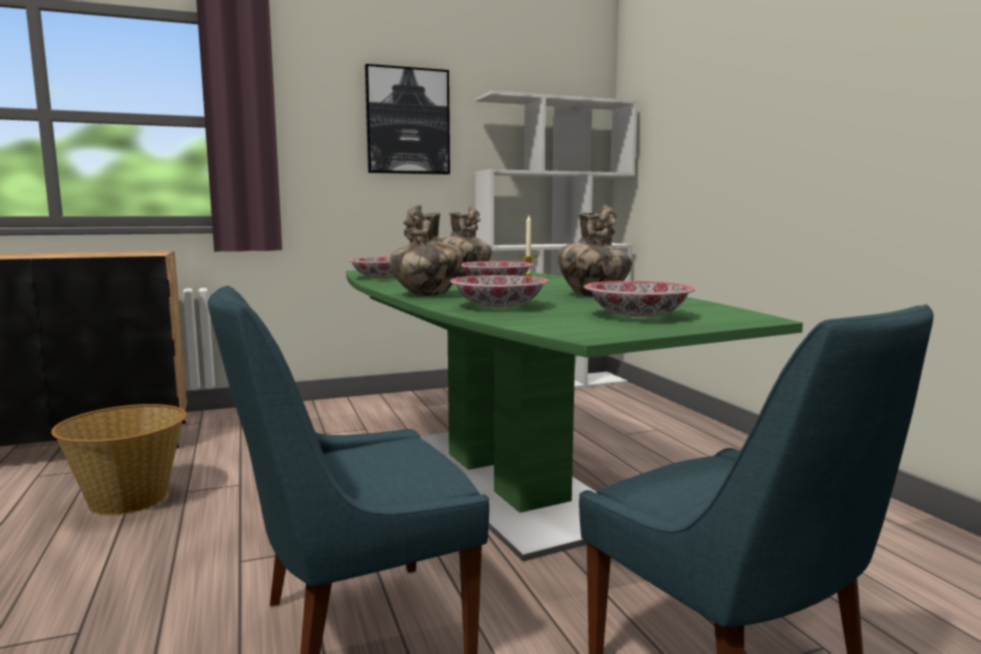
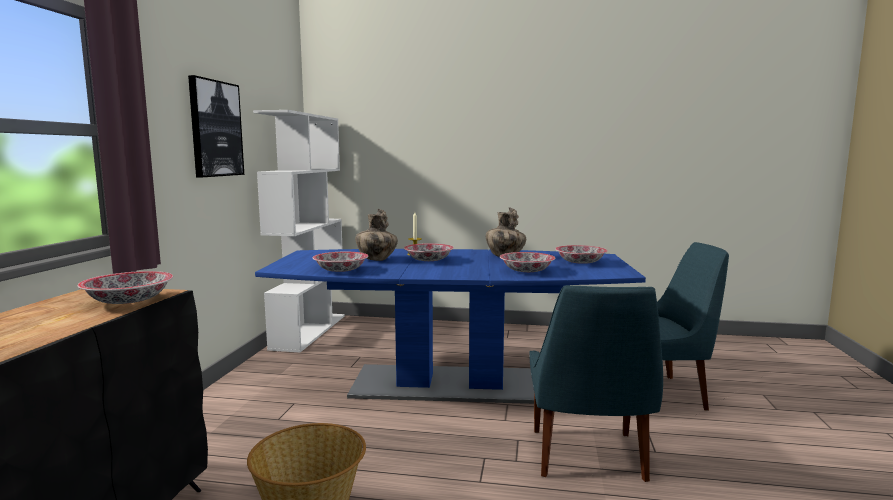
camera: 60 degrees left, 0 degrees up
(114, 255) = (128, 301): none -> bowl
(427, 295) = (459, 274): vase -> none
(504, 480) = (450, 384): green dining table -> blue dining table

